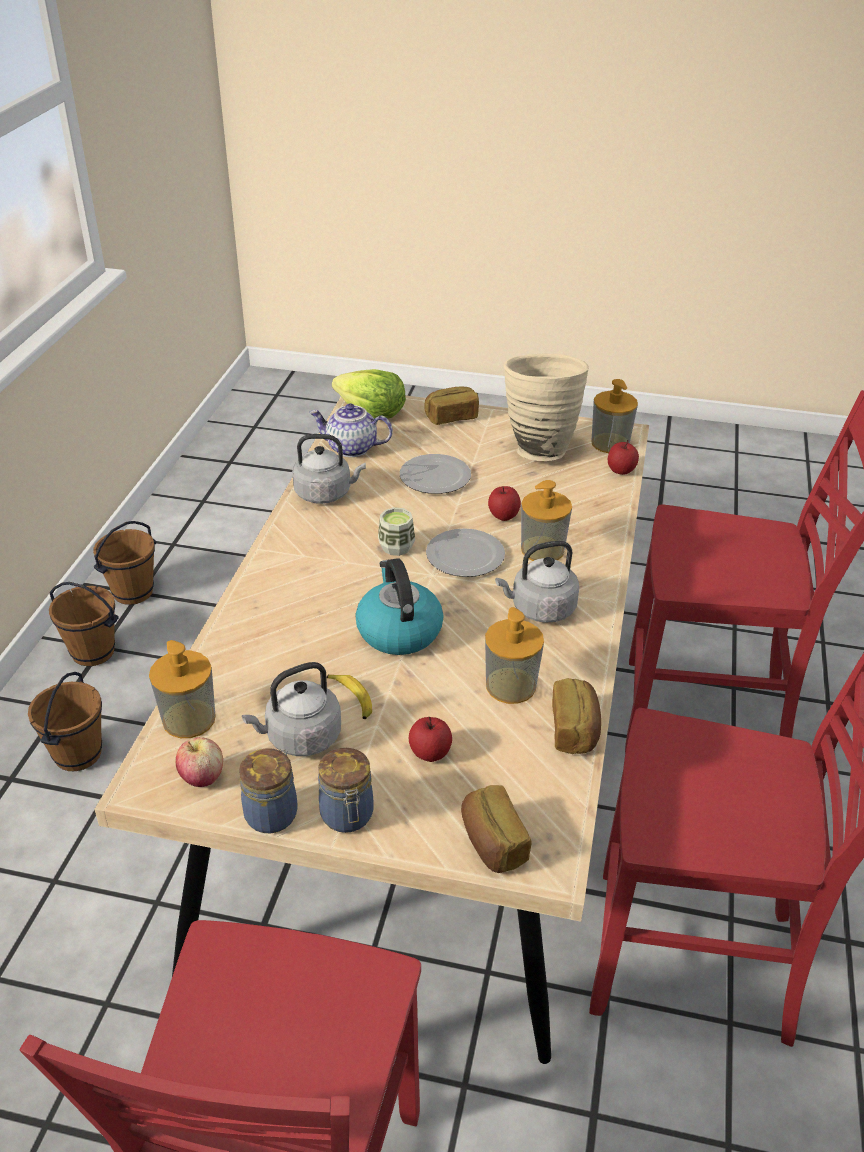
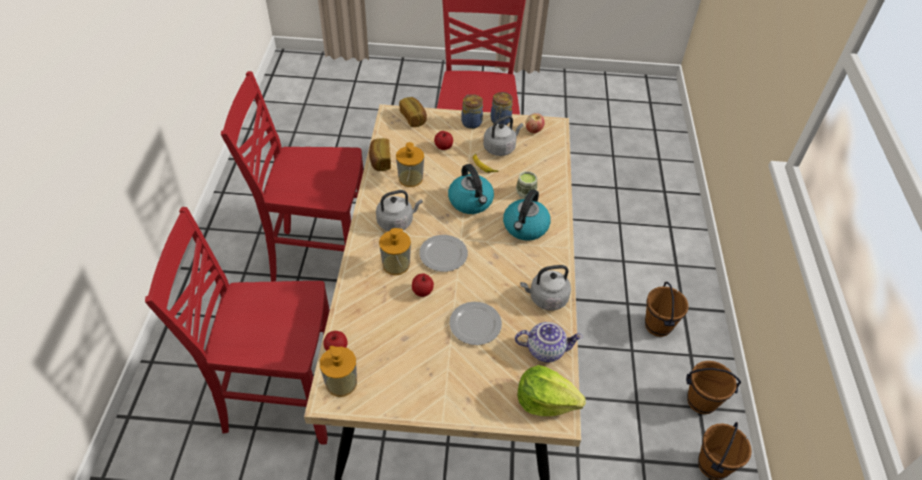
camera: 170 degrees right, 10 degrees up
(189, 719) = (552, 151): soap dispenser -> none
(315, 581) = (525, 227): none -> kettle
(396, 547) = (486, 257): cup -> cup (525, 193)
(451, 417) = (476, 404): bread -> none
(538, 448) = (400, 368): beige vase -> none

